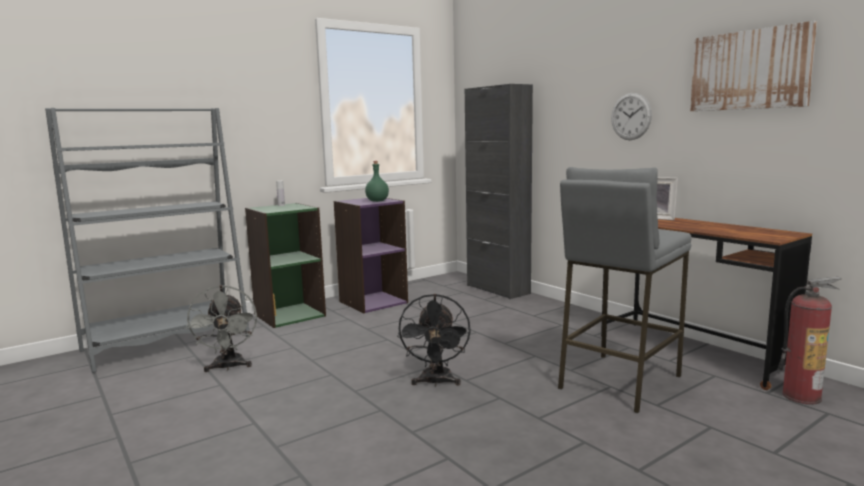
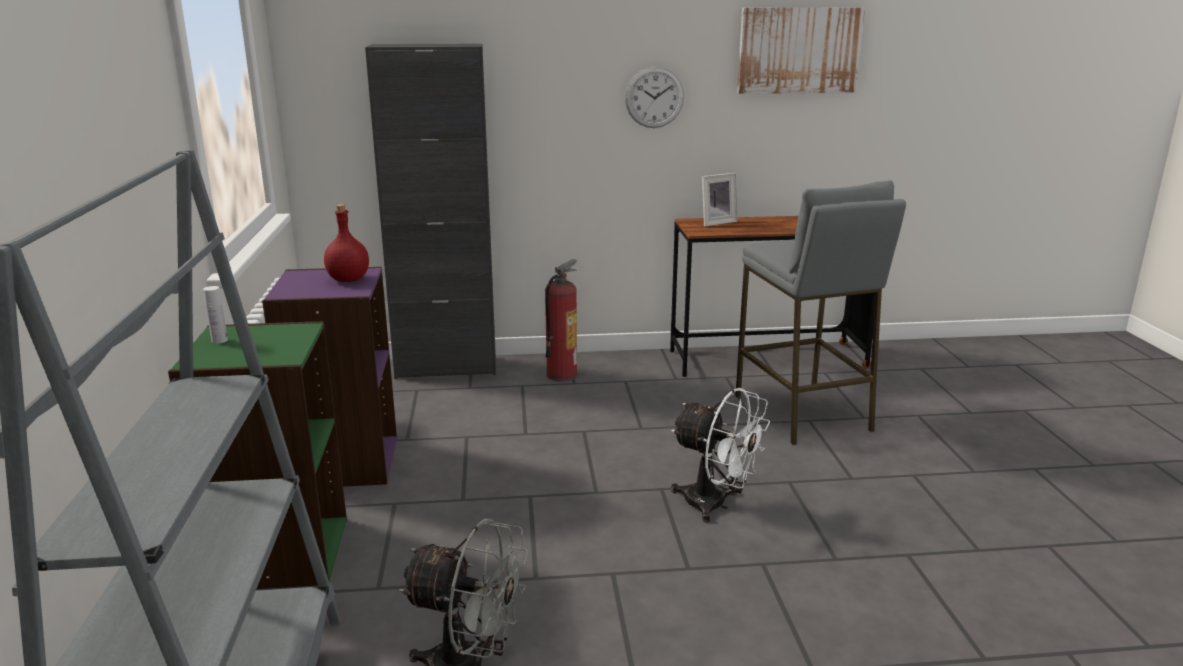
camera: 60 degrees left, 10 degrees up
(377, 201) = (347, 279): green bottle -> red bottle
(436, 382) = (715, 505): black fan -> white fan
(801, 396) = (888, 363): fire extinguisher -> fire extinguisher (561, 374)

